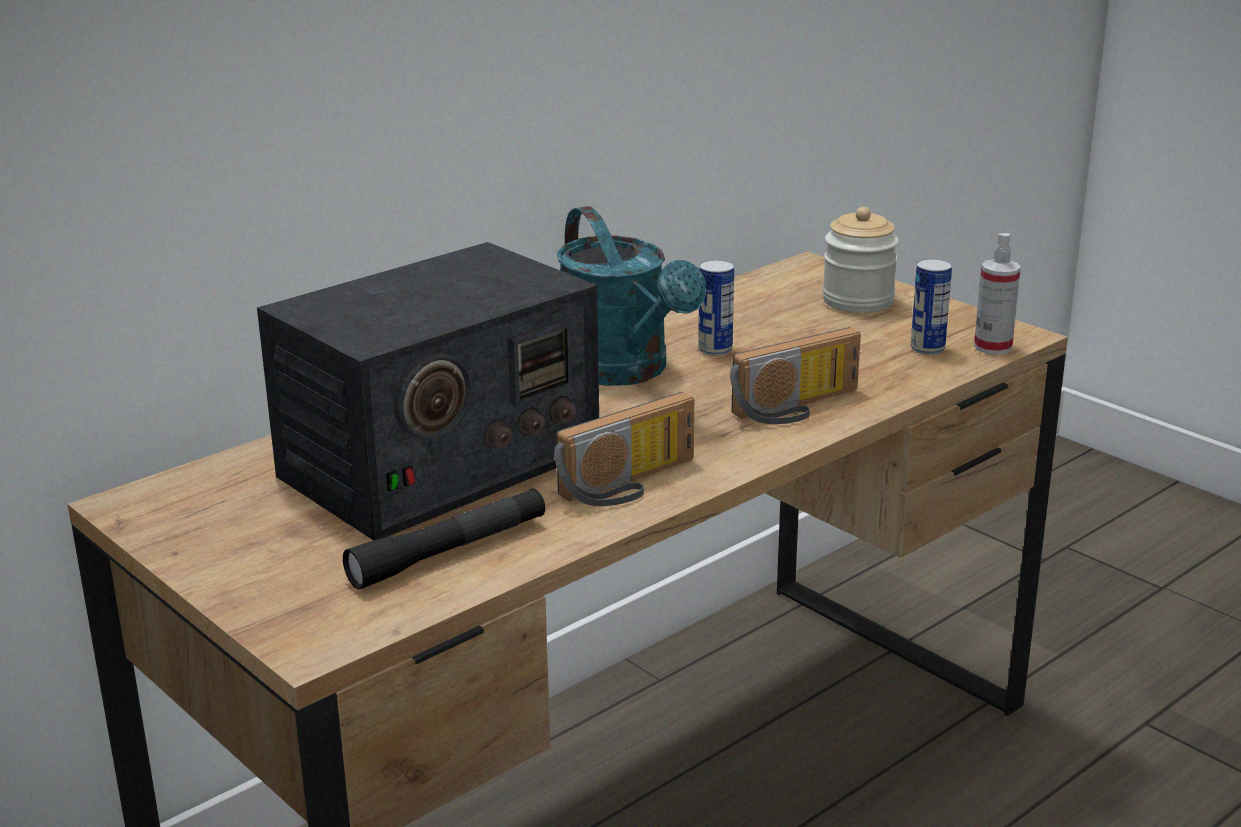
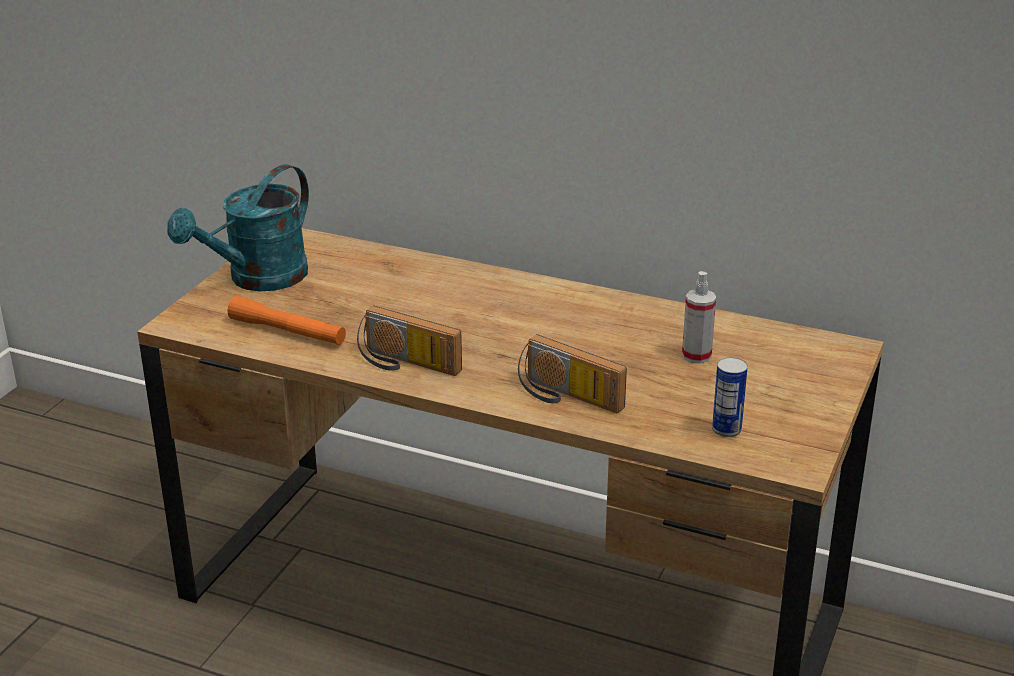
camera: 65 degrees right, 5 degrees up
(438, 464) = (388, 300): radio -> none
(449, 552) = (287, 332): black flashlight -> orange flashlight
(624, 372) = (569, 323): turquoise watering can -> turquoise watering can (257, 280)
(715, 349) = (638, 346): can -> none
(858, 301) = (794, 383): jar -> none
(993, 347) = (759, 458): spray bottle -> spray bottle (696, 356)

